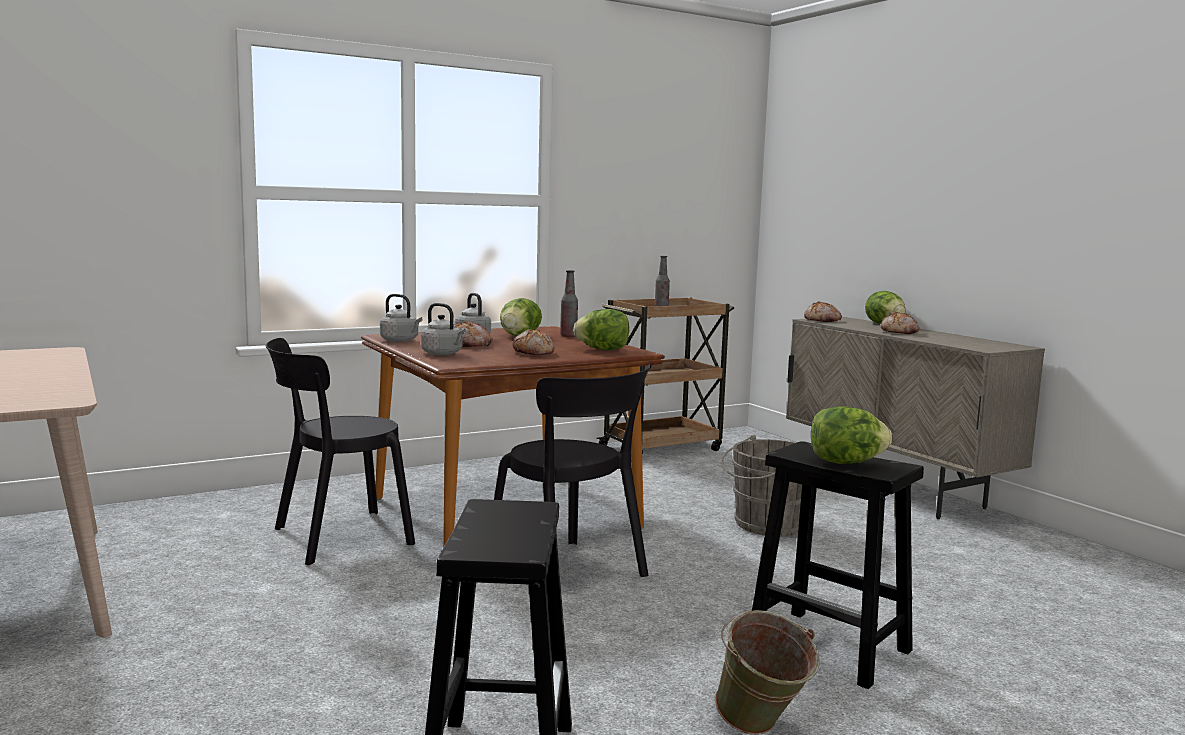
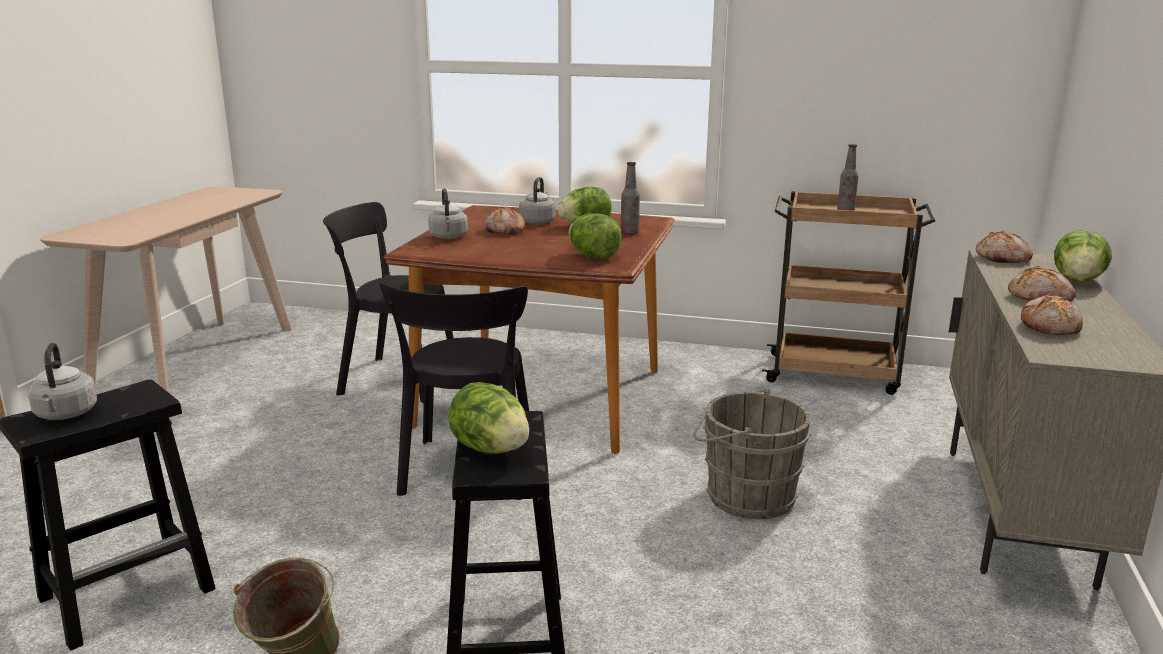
camera: 45 degrees right, 10 degrees up
(401, 340) = (472, 216): grey kettle -> grey kettle (65, 415)
(534, 353) = (520, 249): bread -> bread (1050, 327)

